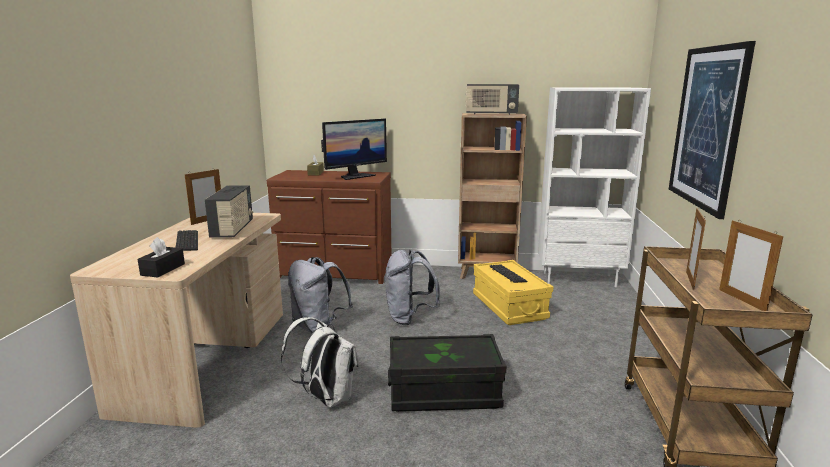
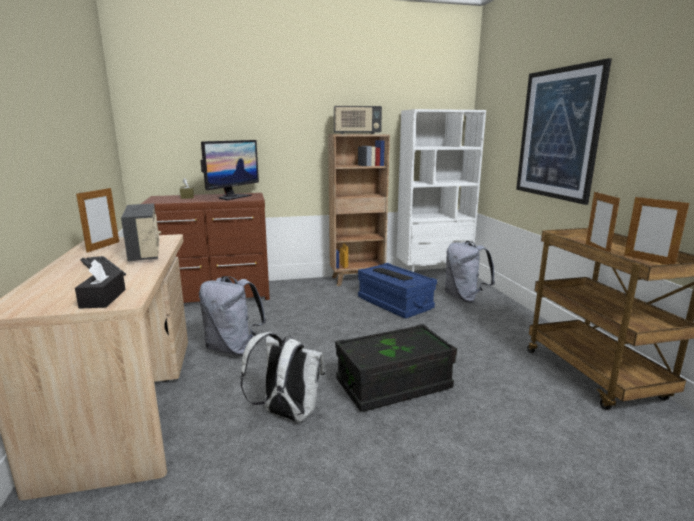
camera: 20 degrees left, 0 degrees up
(409, 318) = (316, 325): grey backpack -> grey backpack (464, 298)
(509, 306) = (395, 303): yellow storage box -> blue storage box

